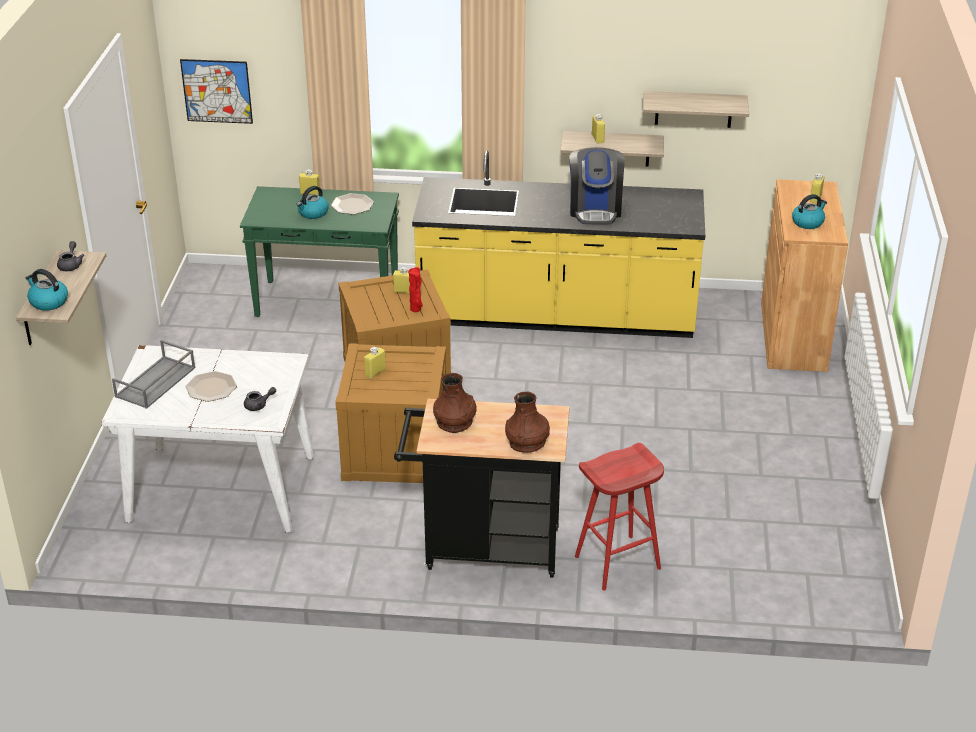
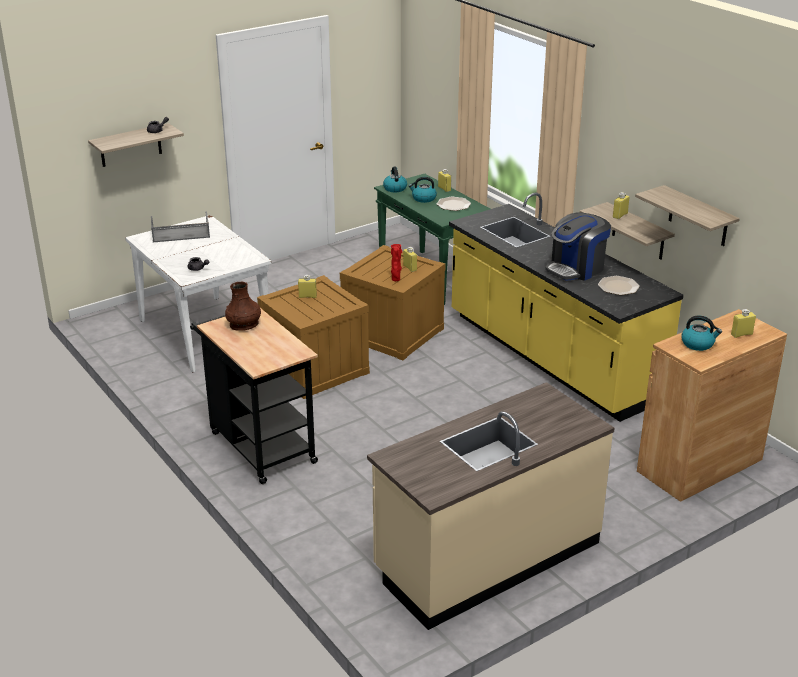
camera: 50 degrees right, 5 degrees down
(48, 302) = (112, 140): kettle -> kettle (394, 188)
(211, 388) = (196, 249): plate -> plate (618, 286)
(217, 91) = (423, 93): picture -> none
(527, 442) = (254, 356): brown vase -> none
(617, 563) = (309, 504): red stool -> none
(798, 503) = (487, 557): none -> beige counter

